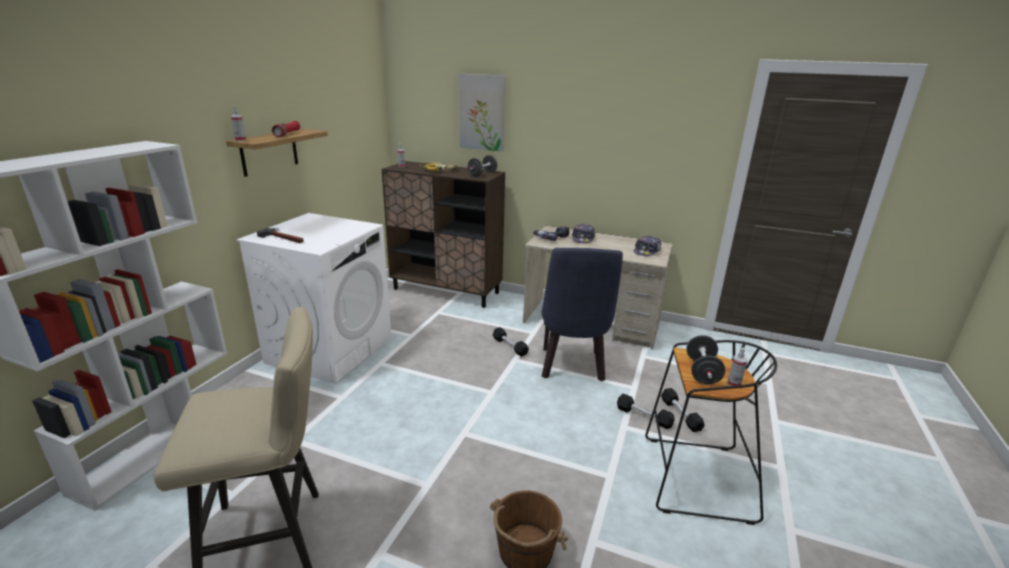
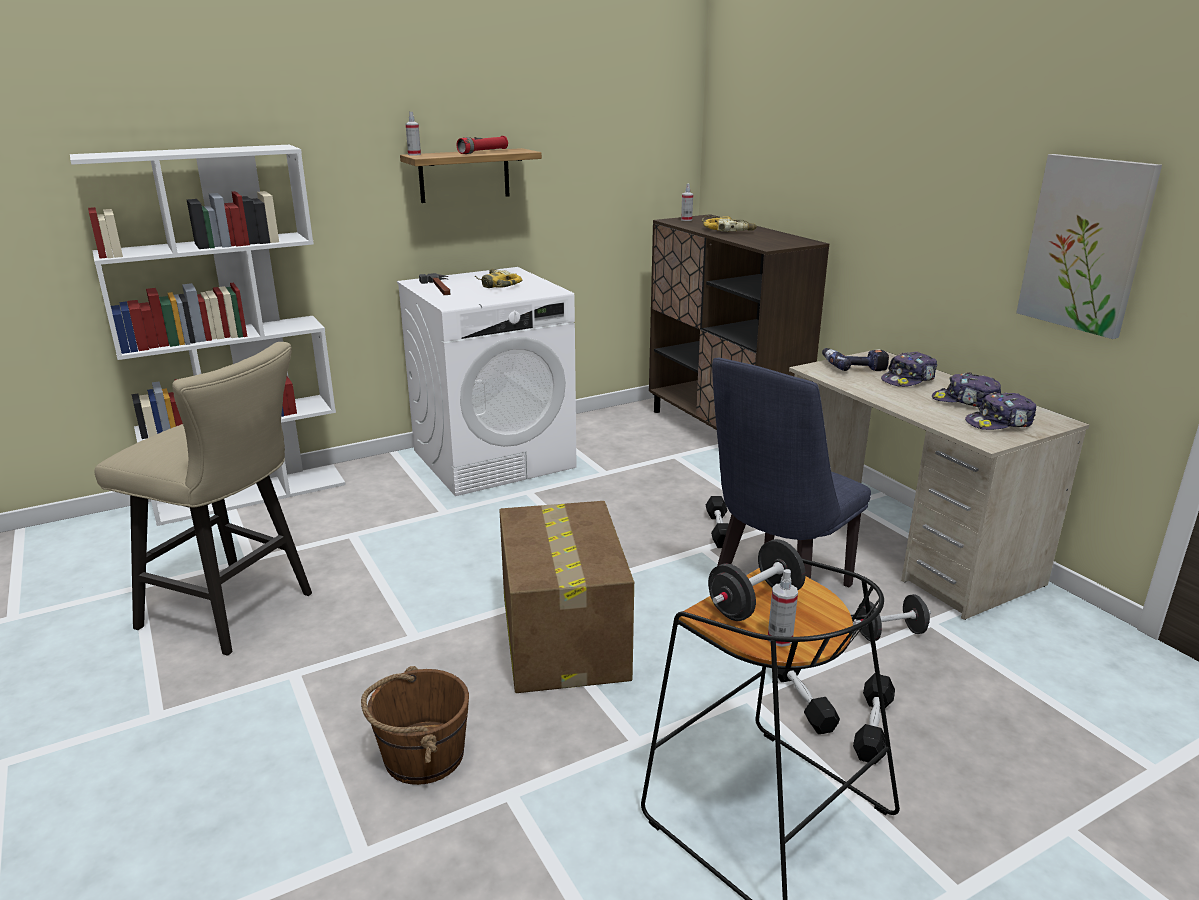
camera: 40 degrees right, 0 degrees up
(320, 228) = (495, 285): none -> power drill
(482, 112) = (811, 138): picture -> picture (1086, 244)
(482, 174) = (780, 242): black dumbbell -> black dumbbell (890, 633)
(508, 439) = (563, 635): none -> cardboard box
(619, 244) = (965, 401): none -> cap

